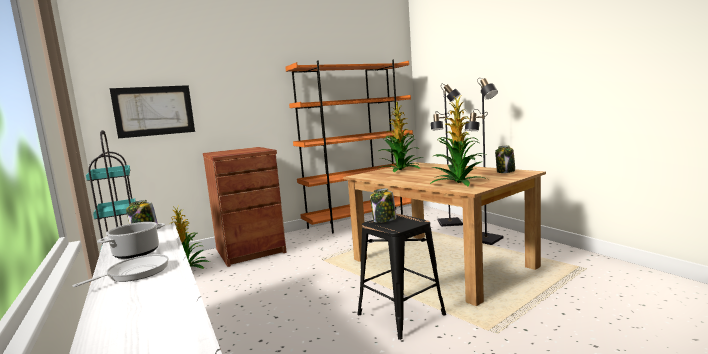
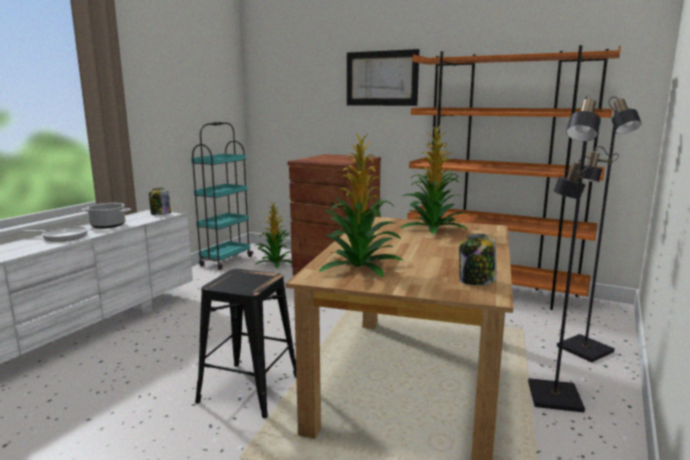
camera: 55 degrees right, 5 degrees up
(154, 111) = (293, 105): picture -> picture (381, 78)
(384, 220) = (249, 275): jar -> none

